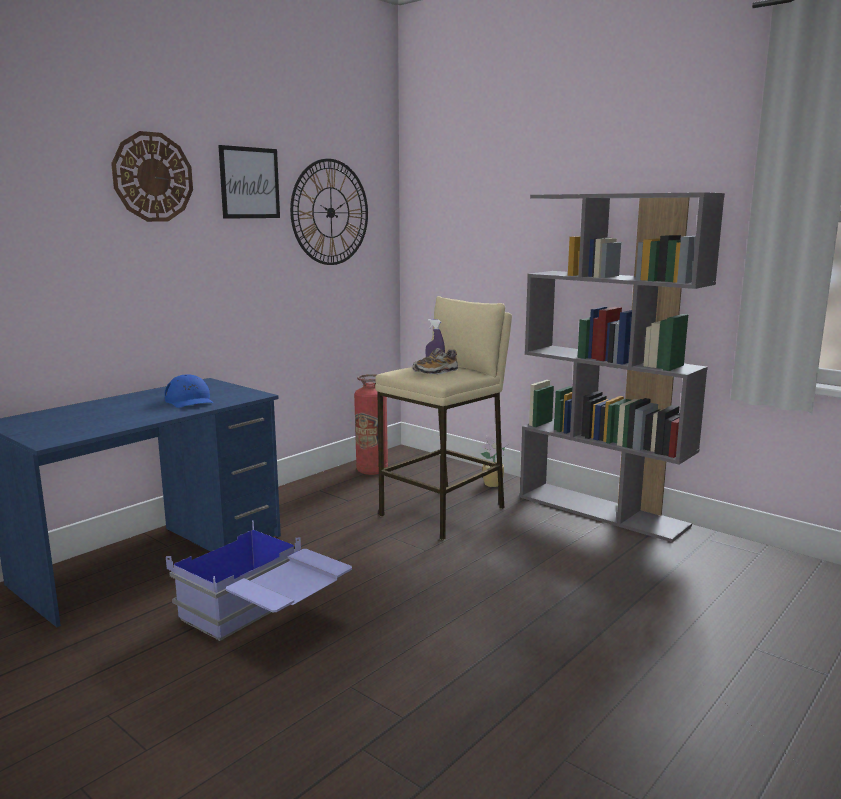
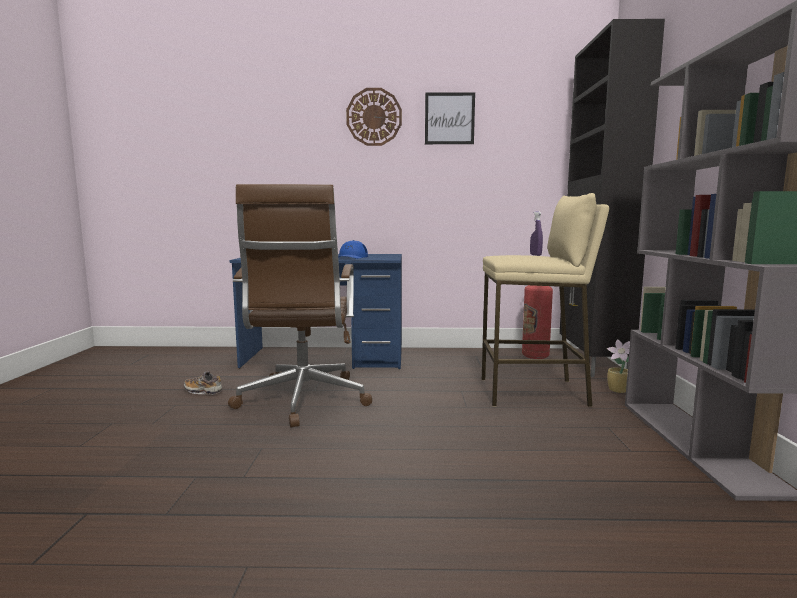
camera: 50 degrees right, 5 degrees down
(264, 621) = (302, 401): blue storage box -> brown office chair
(330, 212) = (526, 140): wall clock -> none
(431, 463) = (593, 364): none -> black cabinet
(435, 372) = (521, 256): shoe -> shoe (203, 391)

